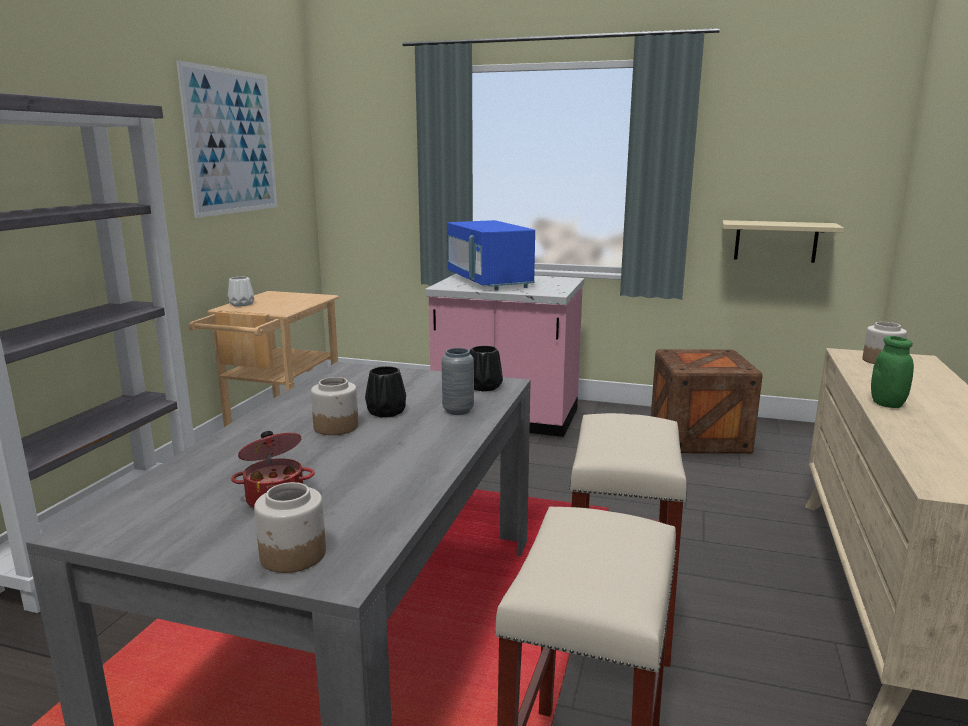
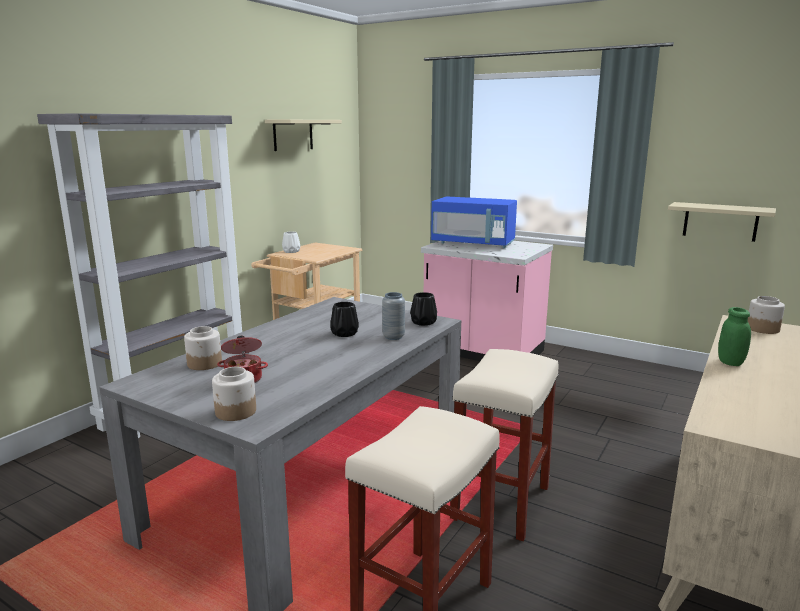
camera: 15 degrees right, 0 degrees up
(231, 142) = (293, 135): picture -> beige shelf
(336, 427) = (306, 340): jar -> jar (205, 364)
(488, 281) = (473, 244): blue microwave -> blue microwave turned 60 degrees counterclockwise
(699, 437) = (636, 382): crate -> none

